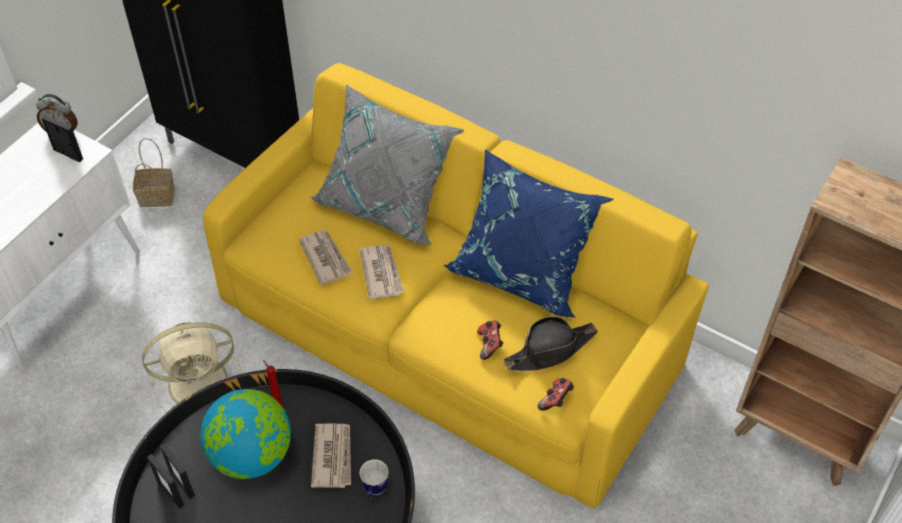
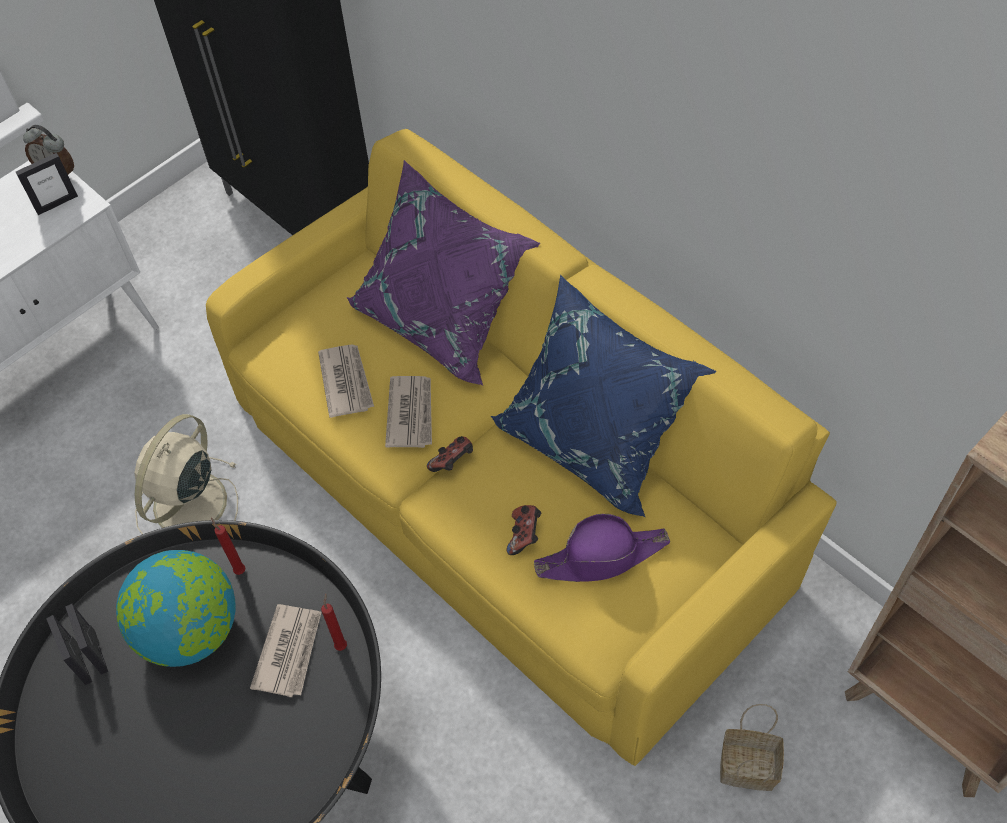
camera: 15 degrees right, 5 degrees up
(68, 154) = (56, 203): picture frame -> picture frame turned 105 degrees clockwise
(158, 196) = (197, 259): basket -> basket (749, 766)
(201, 382) = (188, 506): beige fan -> beige fan turned 120 degrees clockwise
(371, 445) = (341, 644): none -> red candle
(374, 489) = (329, 707): mug -> none
(387, 202) = (443, 318): grey pillow -> purple pillow
(550, 350) = (602, 556): black hat -> purple hat
(556, 400) = (592, 628): game controller -> game controller (453, 462)

